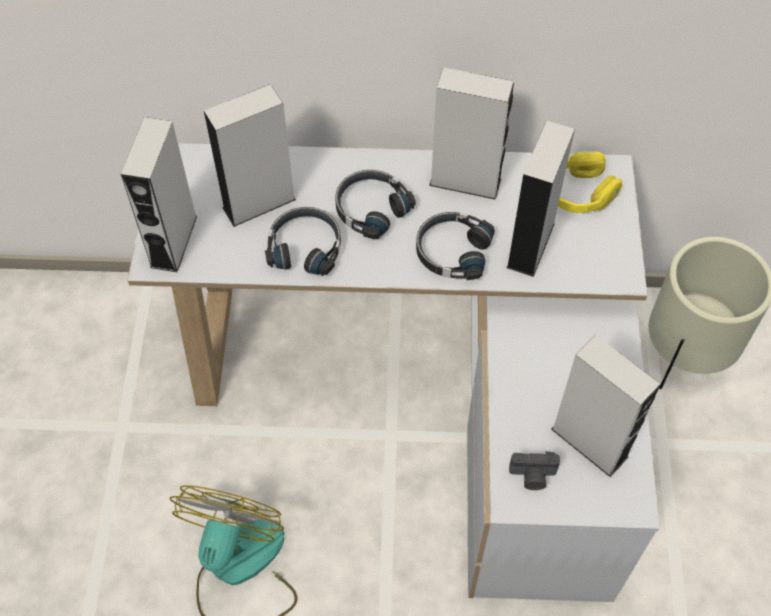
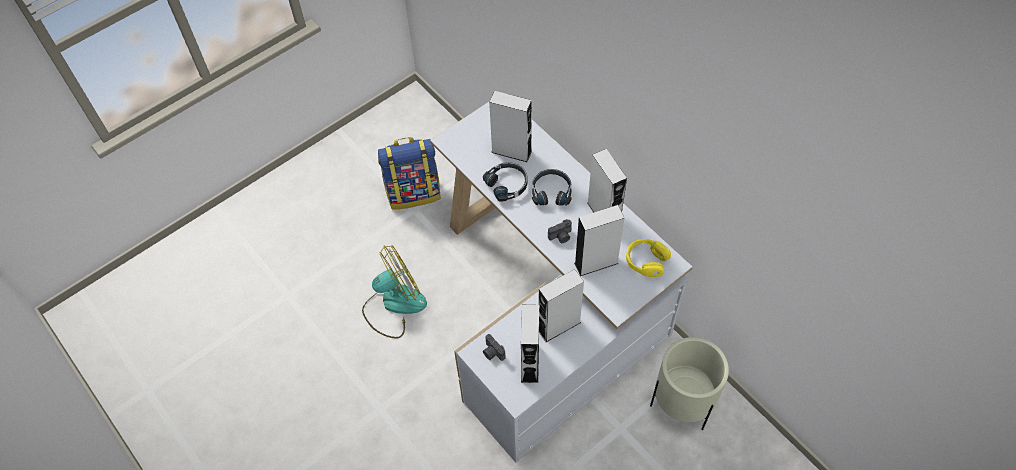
camera: 50 degrees right, 0 degrees up
(96, 405) = (413, 192): none -> backpack
(173, 241) = (463, 139): grey speaker -> grey speaker (558, 326)
(452, 251) = (561, 237): black headphones -> camera

